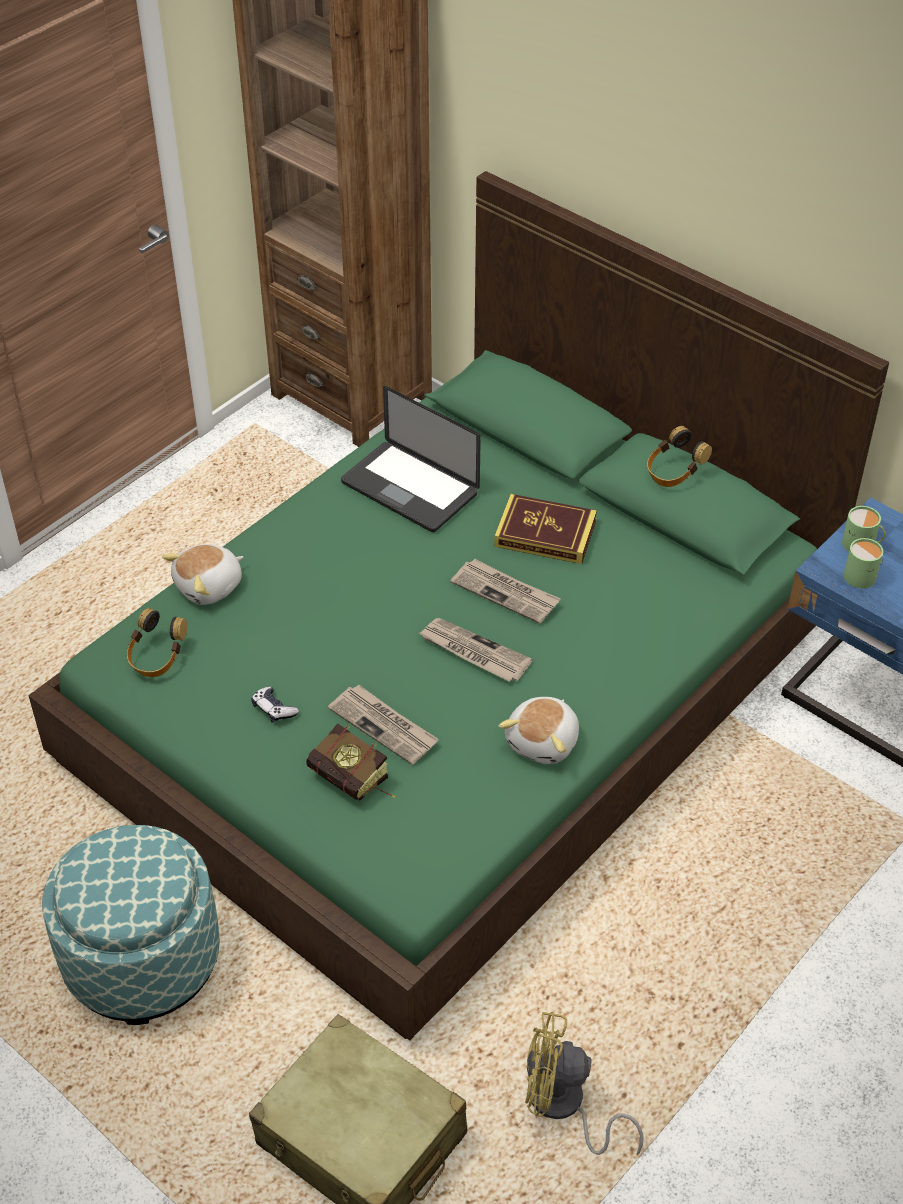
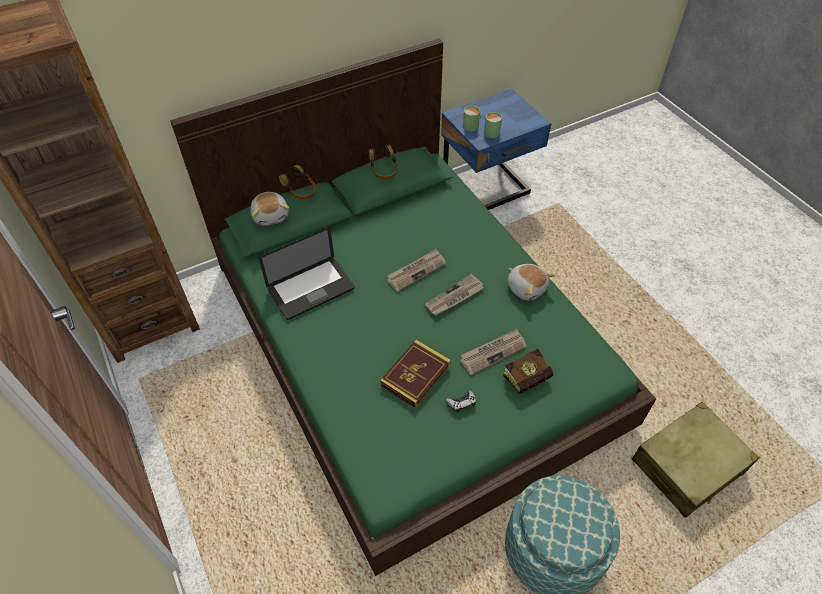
camera: 70 degrees left, 5 degrees up
(157, 658) = (394, 458): headphones -> headphones (300, 192)
(209, 586) = (342, 413): plush toy -> plush toy (271, 215)
(545, 534) = (379, 242): book -> book (415, 375)
(563, 1107) = (679, 374): yellow fan -> none

